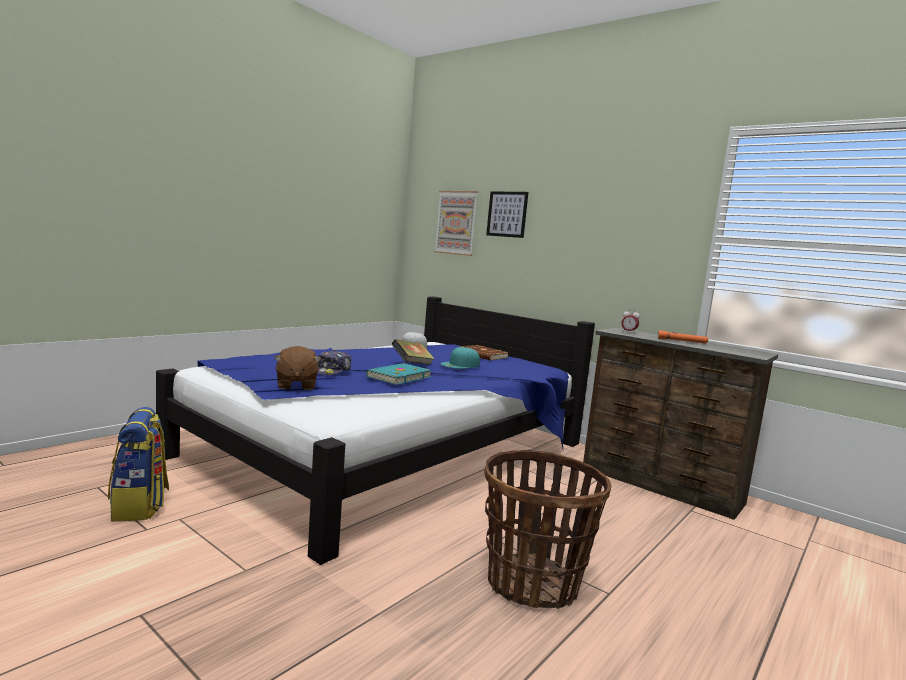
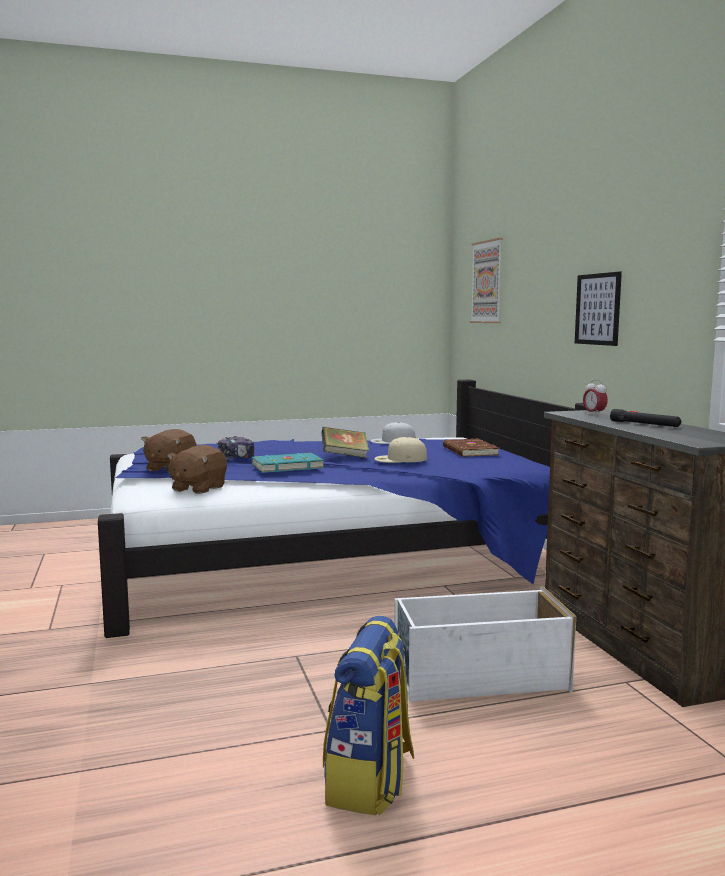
camera: 35 degrees right, 0 degrees up
(140, 506) = (50, 571): backpack -> backpack (370, 781)
(359, 404) = (198, 488): none -> brown plush toy
(460, 365) = (400, 459): turquoise cap -> beige cap
(507, 214) = (526, 263): picture -> picture (598, 309)
(532, 583) = (264, 699): basket -> none
(625, 527) = (478, 678): none -> white storage box
(682, 341) = (644, 424): orange flashlight -> black flashlight

